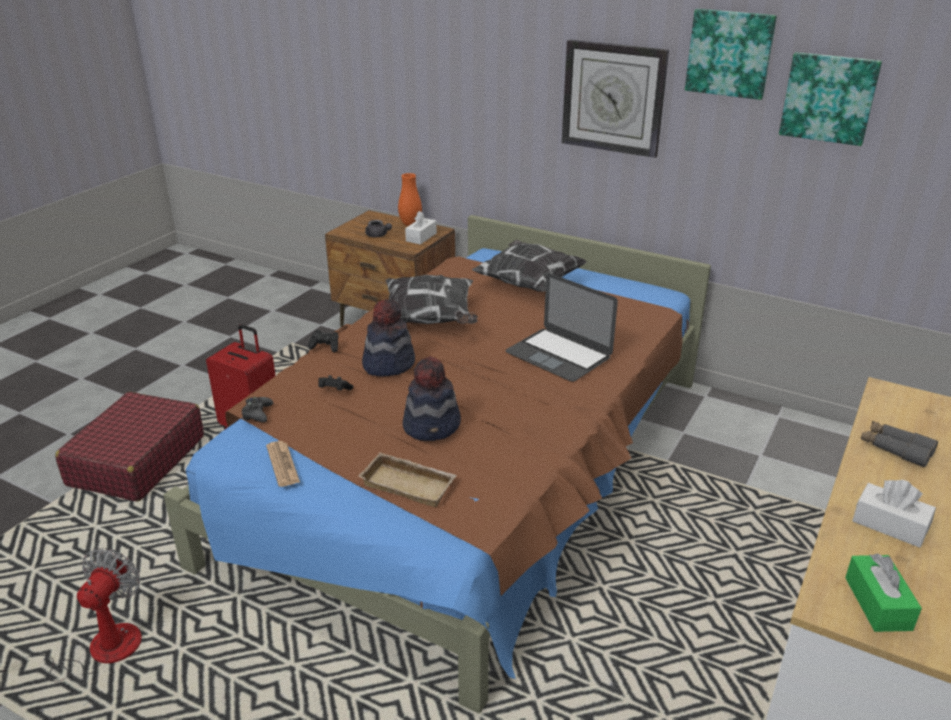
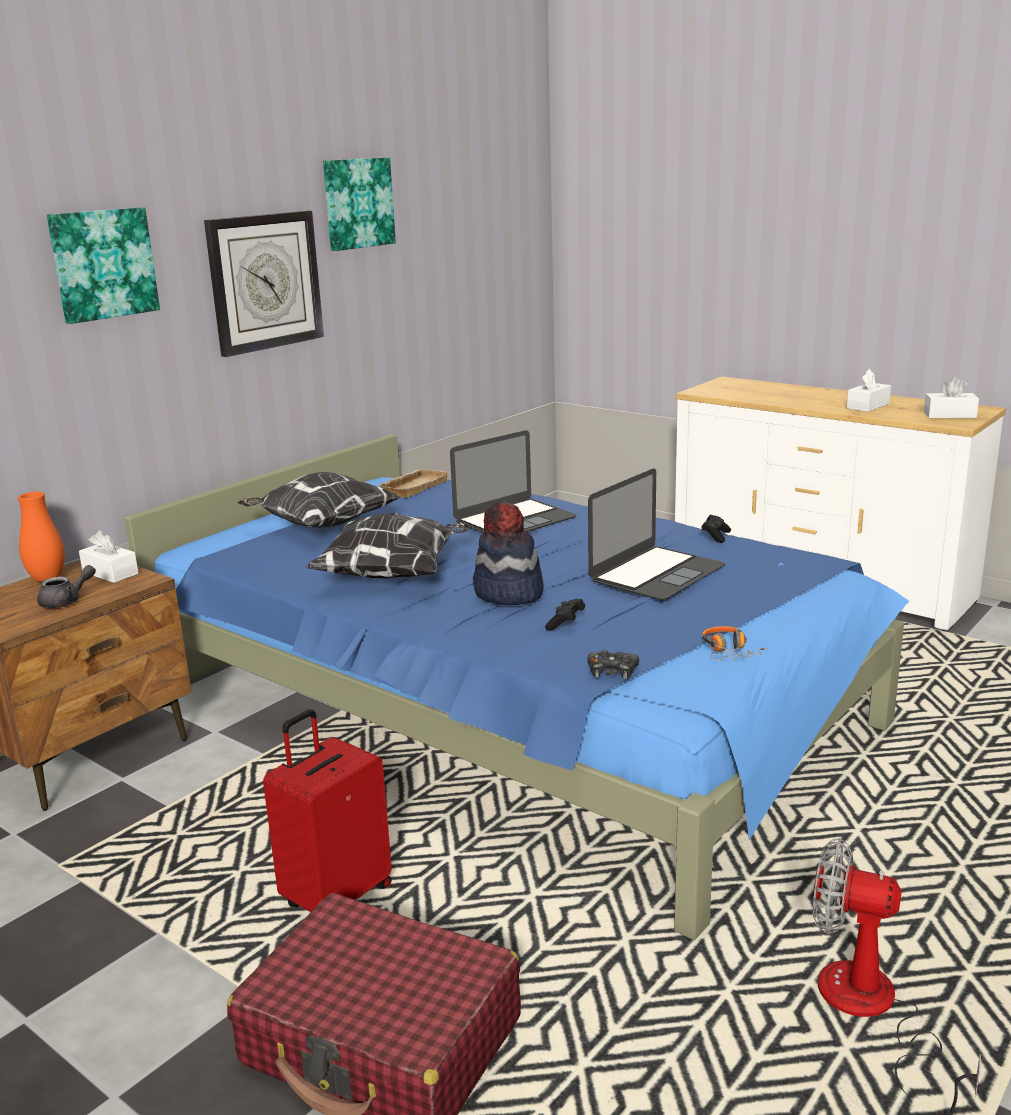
camera: 80 degrees left, 10 degrees down
(282, 464) = (729, 651): newspaper -> headphones
(325, 347) = (440, 632): black game controller -> black game controller (715, 536)
(410, 484) = (760, 588): beige tray -> beige tray (413, 487)
(432, 426) = (656, 573): hat -> laptop
(472, 466) = (509, 709): brown bed -> blue bed
(829, 98) = (432, 229): picture -> picture (102, 264)
(877, 603) = (949, 415): green tissue box -> white tissue box
(895, 449) = (777, 397): grey binoculars -> none

